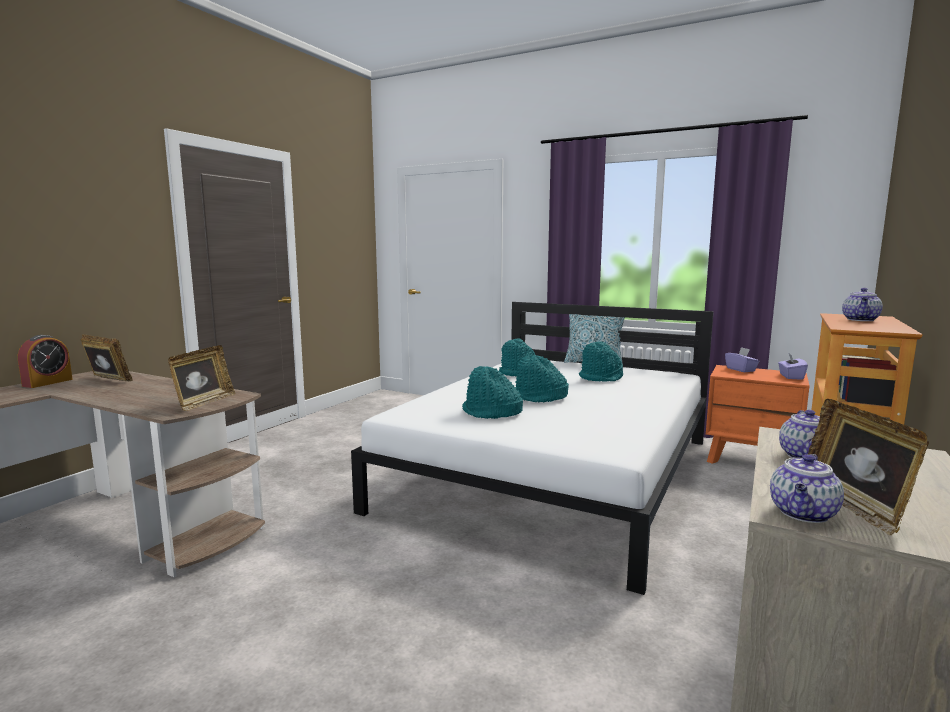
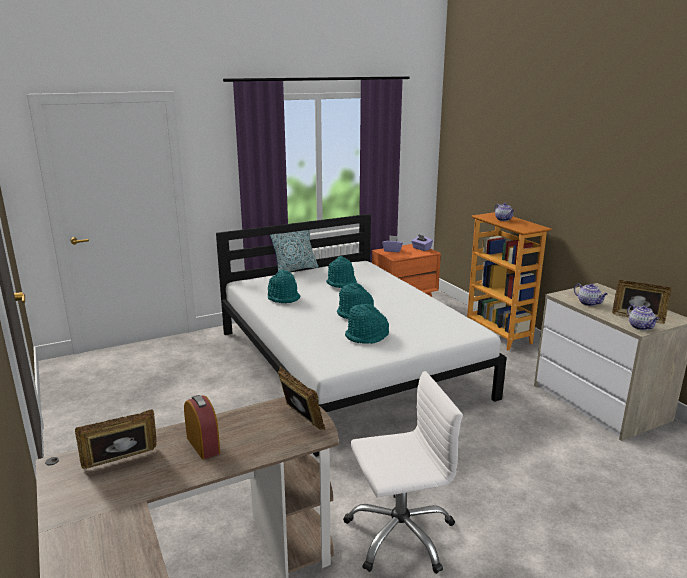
camera: 55 degrees left, 10 degrees up
(47, 383) = (69, 503): alarm clock -> alarm clock (203, 445)
(245, 603) = (399, 534): none -> white office chair

